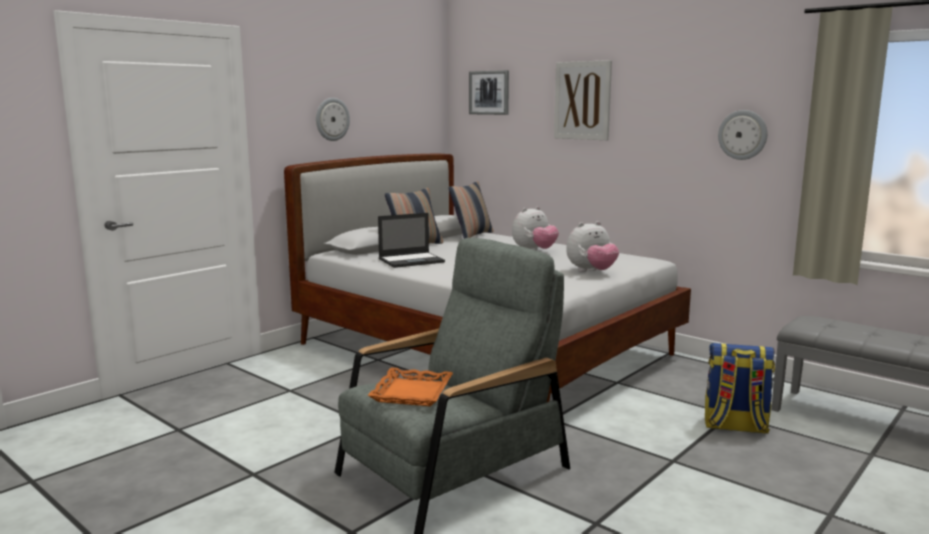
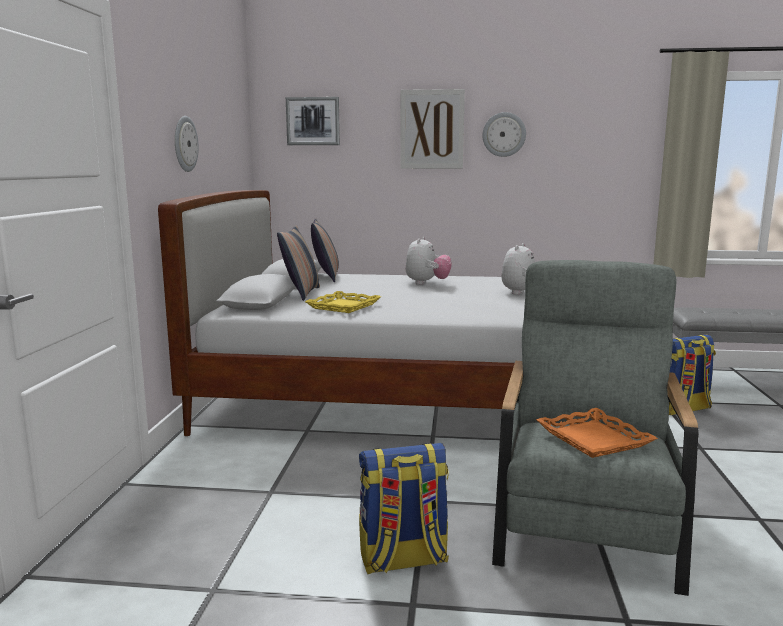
camera: 35 degrees left, 0 degrees up
(291, 451) = (402, 560): none -> backpack
(412, 260) = (343, 306): laptop -> yellow tray
(742, 135) = (598, 159): wall clock -> wall clock (504, 134)

